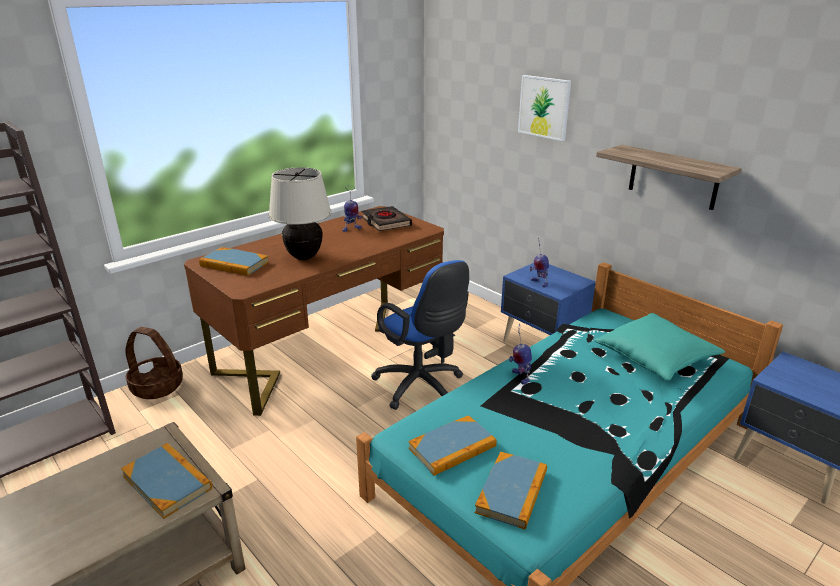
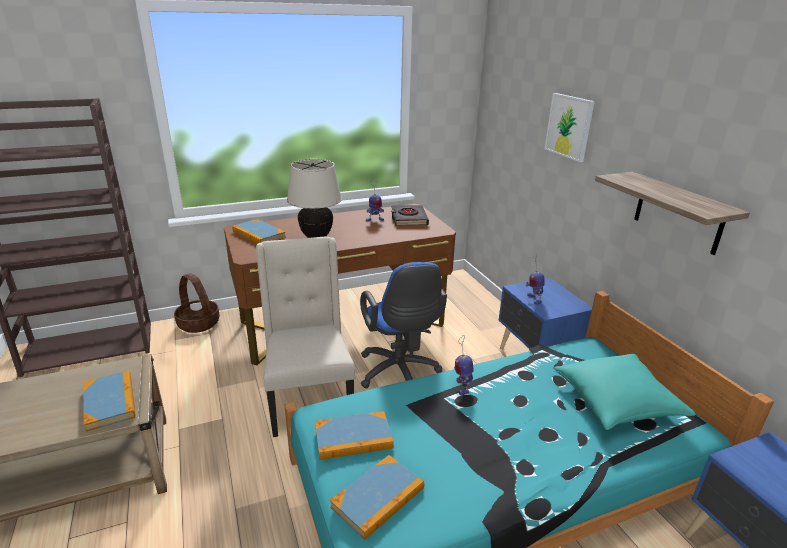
camera: 20 degrees right, 0 degrees up
(344, 437) = (309, 401): none -> beige chair

